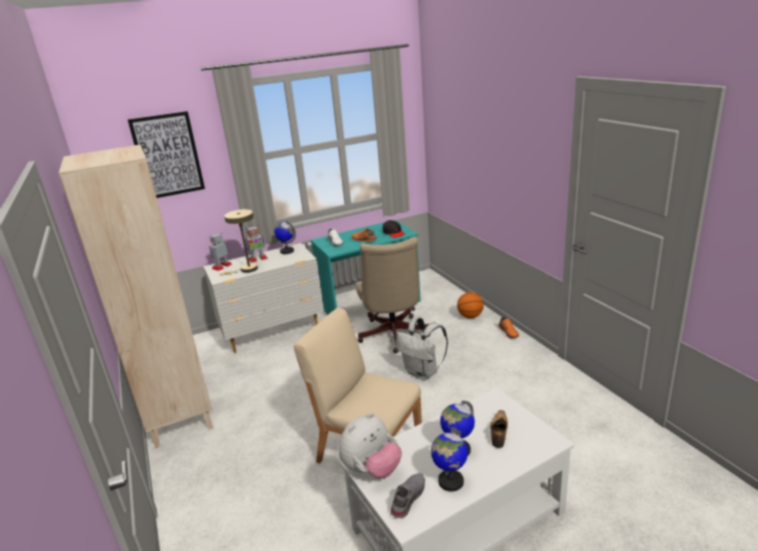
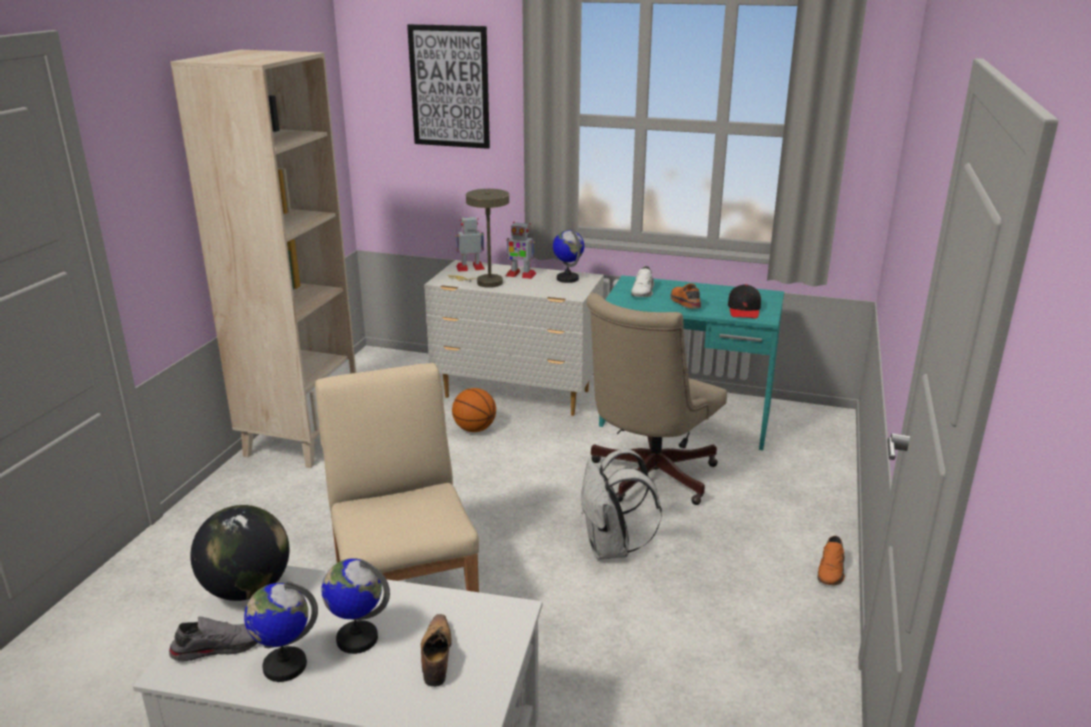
camera: 40 degrees right, 0 degrees up
(372, 469) = (247, 589): plush toy -> globe
(470, 316) = (805, 512): basketball -> basketball (474, 429)
(499, 432) = (436, 656): shoe -> shoe turned 60 degrees counterclockwise

